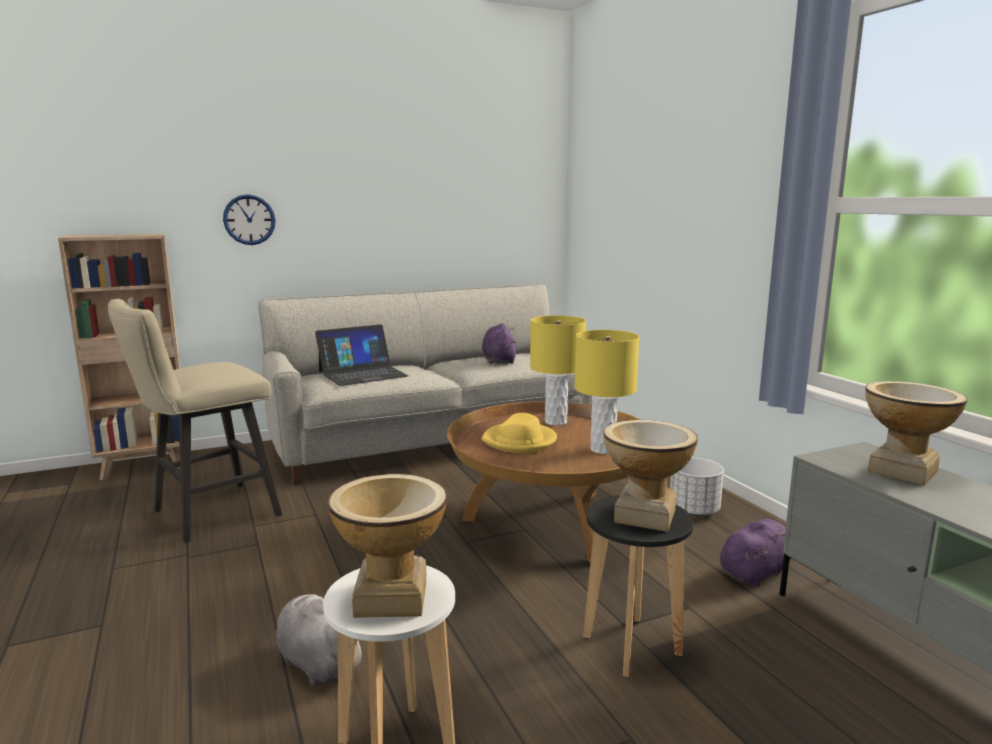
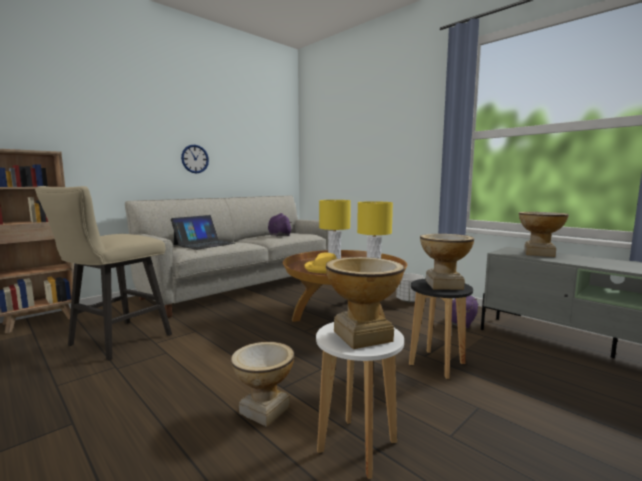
camera: 20 degrees left, 5 degrees down
(249, 219) = (117, 148): wall clock -> wall clock (195, 159)
(318, 662) = (264, 410): grey plush toy -> vase

